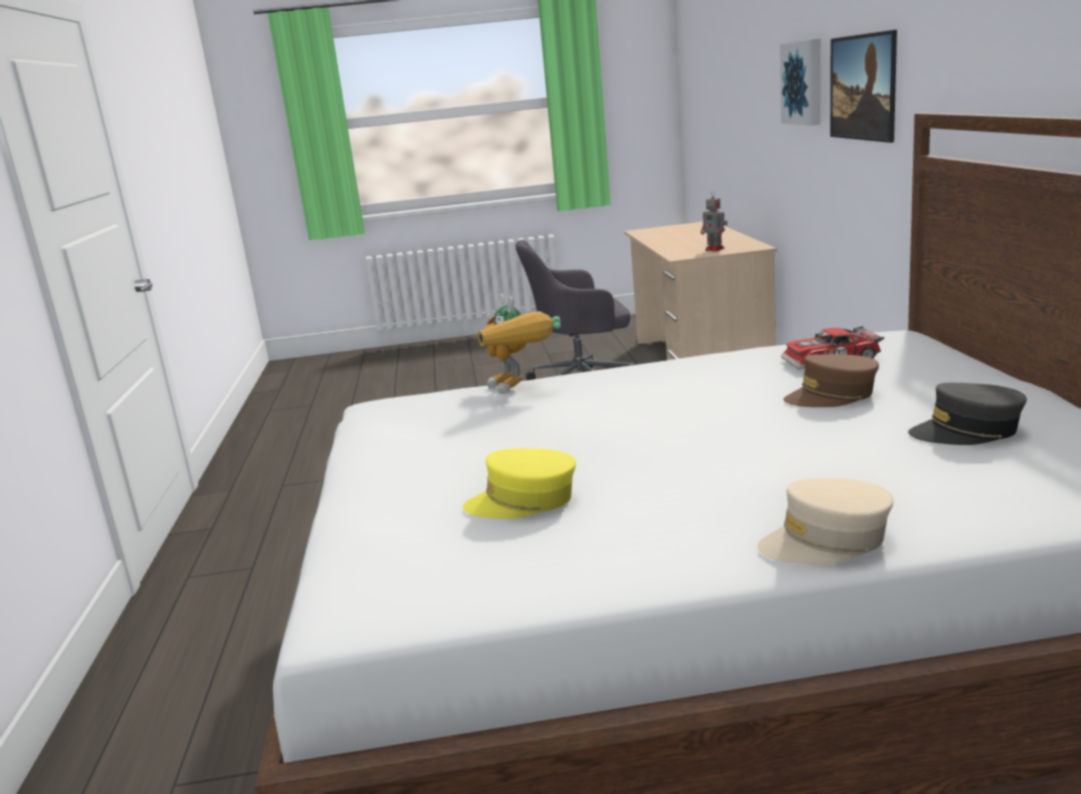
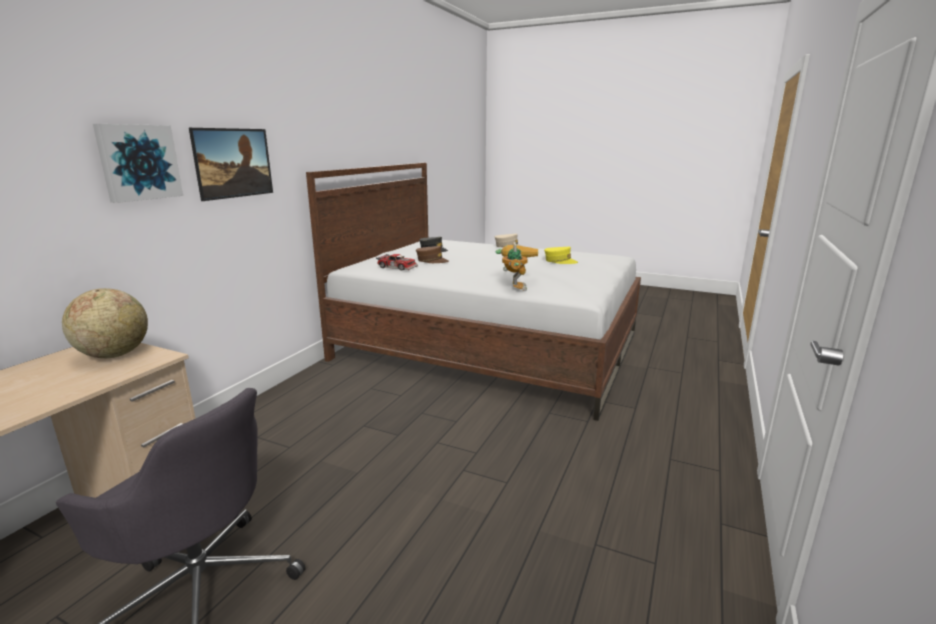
camera: 150 degrees left, 0 degrees up
(715, 249) = (114, 354): toy robot -> globe

